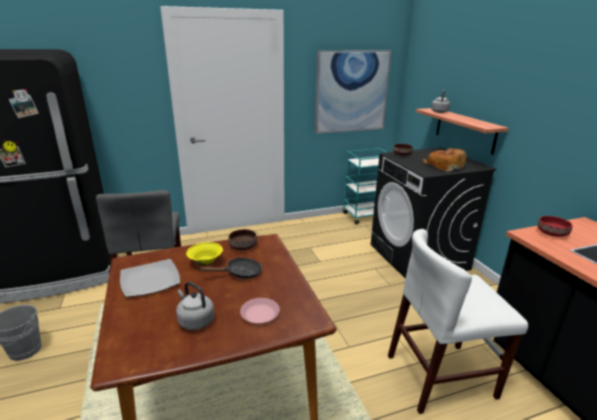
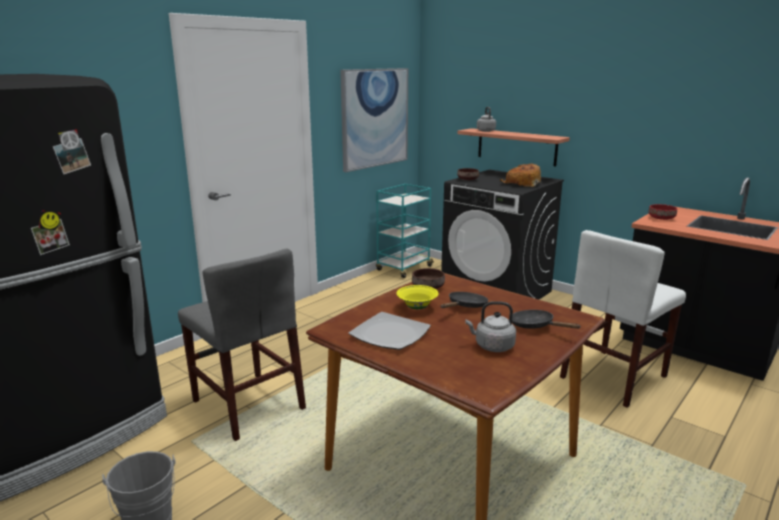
camera: 30 degrees left, 5 degrees down
(260, 314) = (535, 326): pink plate -> black frying pan

